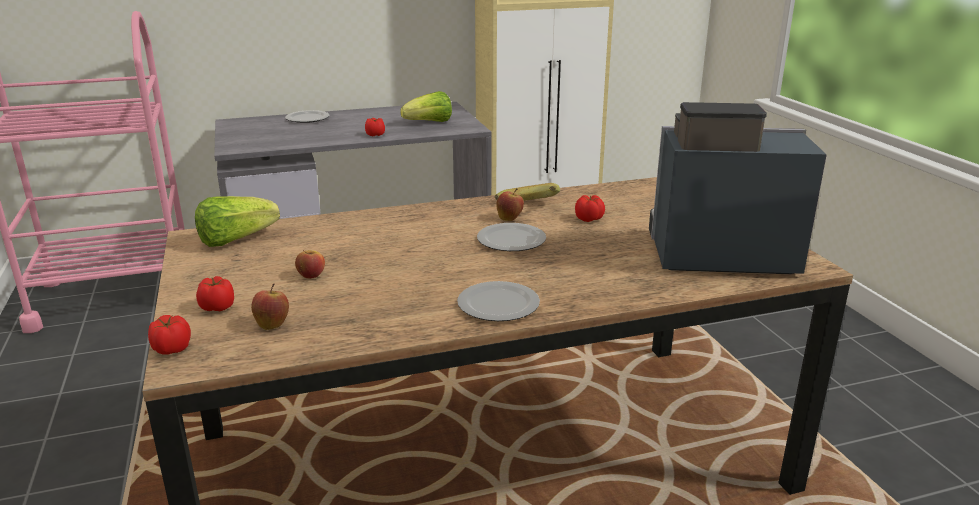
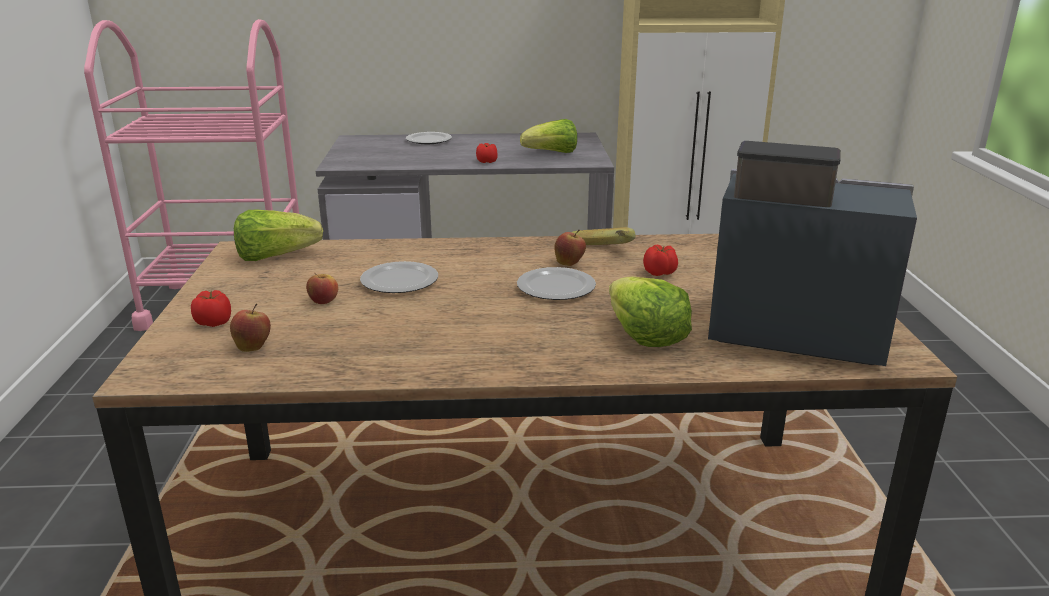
camera: 15 degrees right, 0 degrees up
(171, 349) = (144, 359): tomato -> none
(497, 305) = (495, 357): plate -> plate (398, 281)
(609, 272) = (645, 336): none -> lettuce

